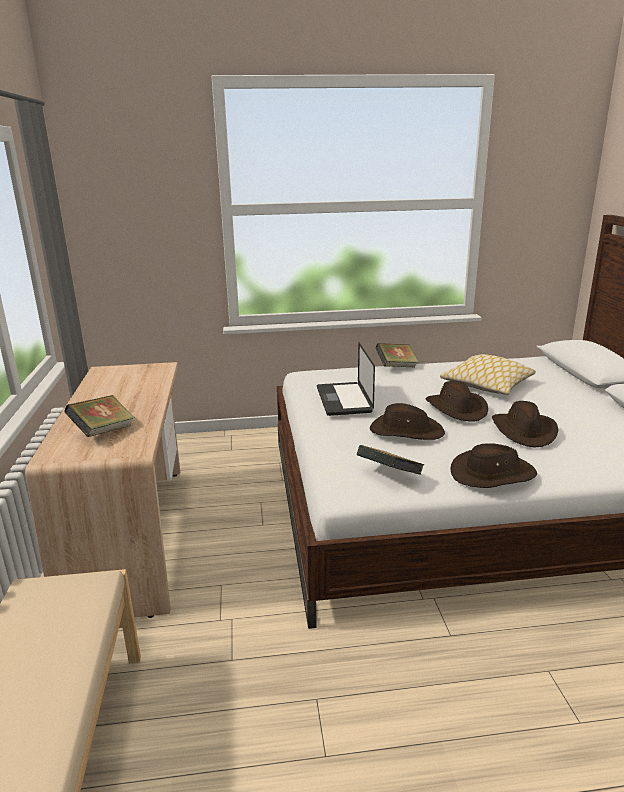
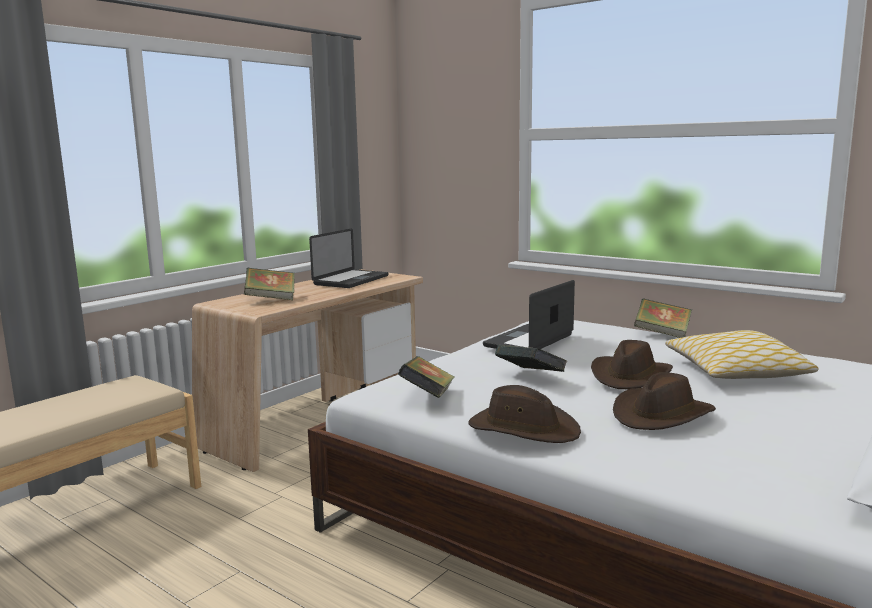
camera: 45 degrees right, 10 degrees down
(121, 384) = (351, 280): none -> laptop
(406, 431) = (530, 377): brown hat -> book

